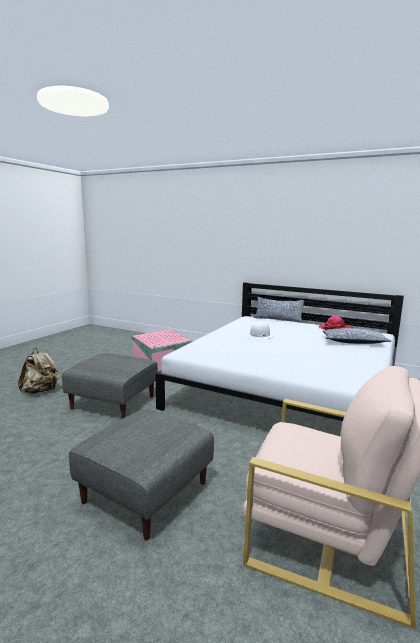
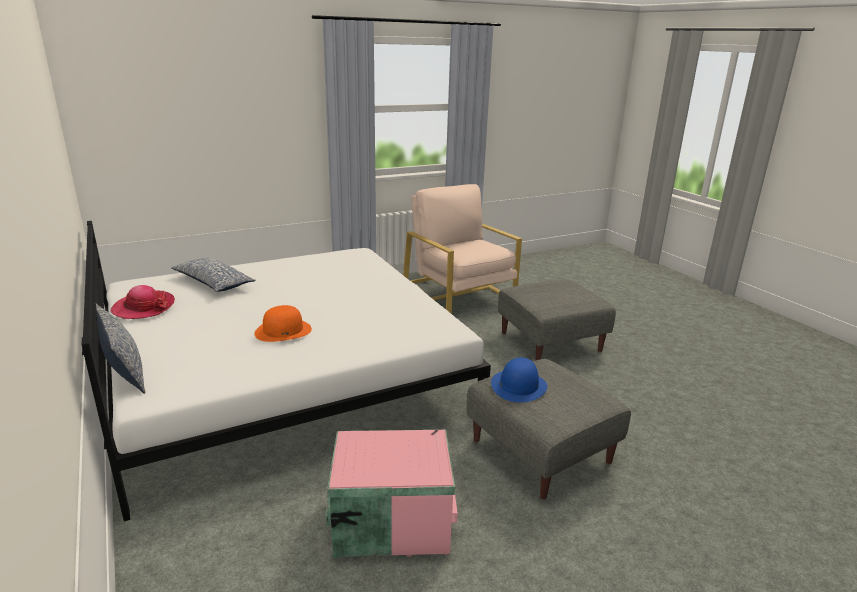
camera: 145 degrees left, 10 degrees up
(41, 391) = (674, 541): beige backpack -> none
(129, 361) = (518, 385): none -> blue hat
(259, 335) = (283, 331): white hat -> orange hat

